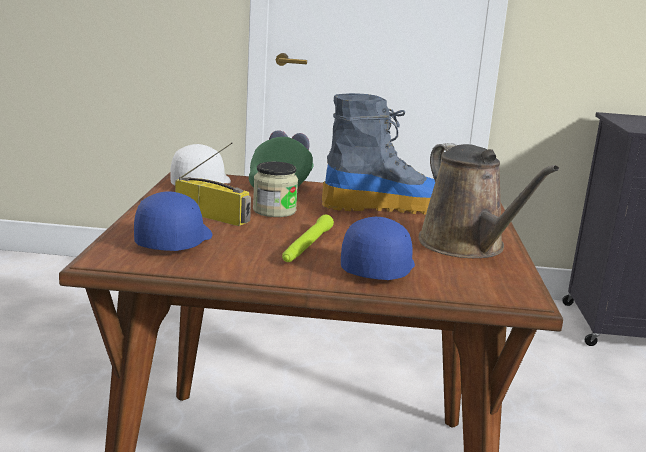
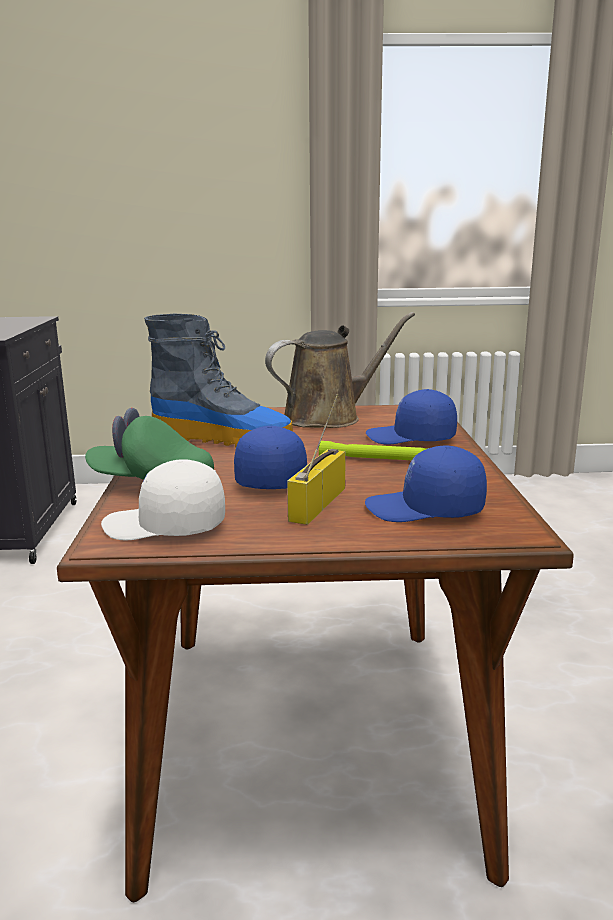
camera: 95 degrees left, 0 degrees up
(274, 211) = (273, 478): jar -> blue cap
(388, 207) = (223, 439): boot -> boot turned 120 degrees clockwise

